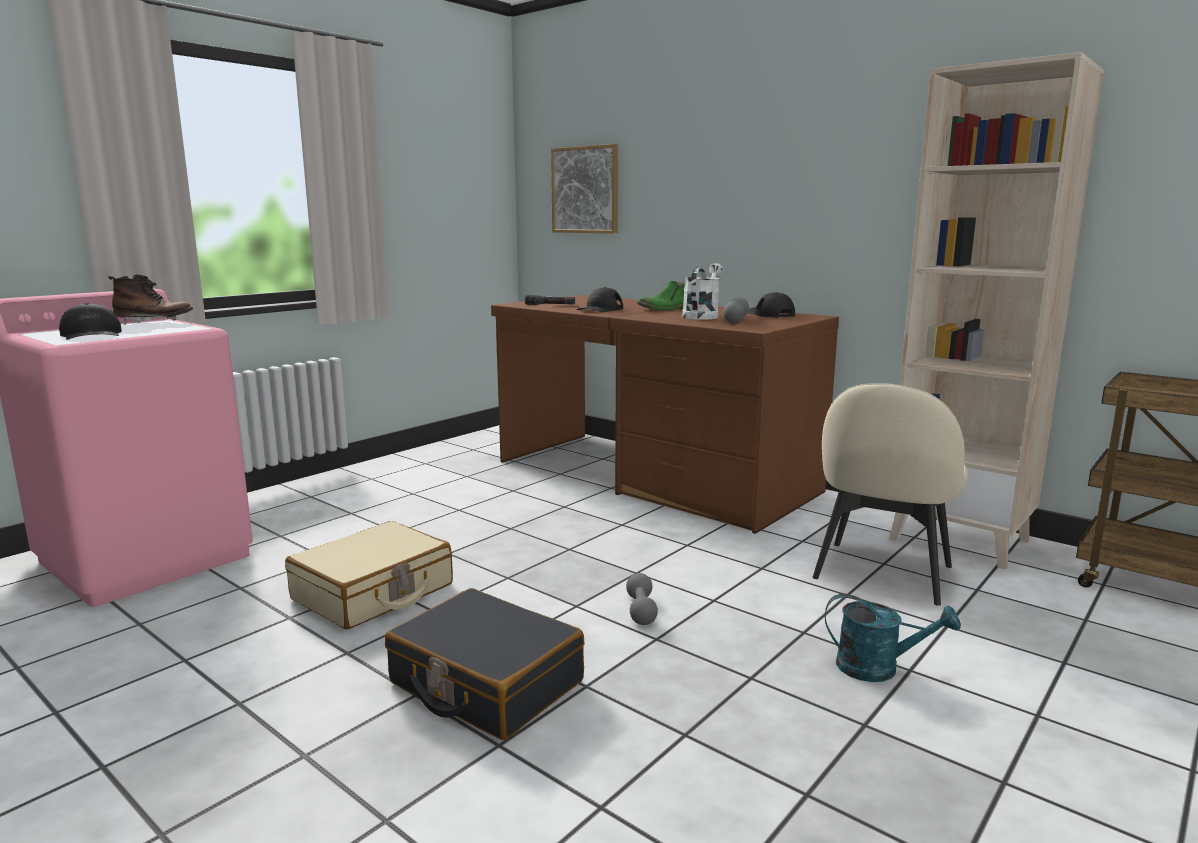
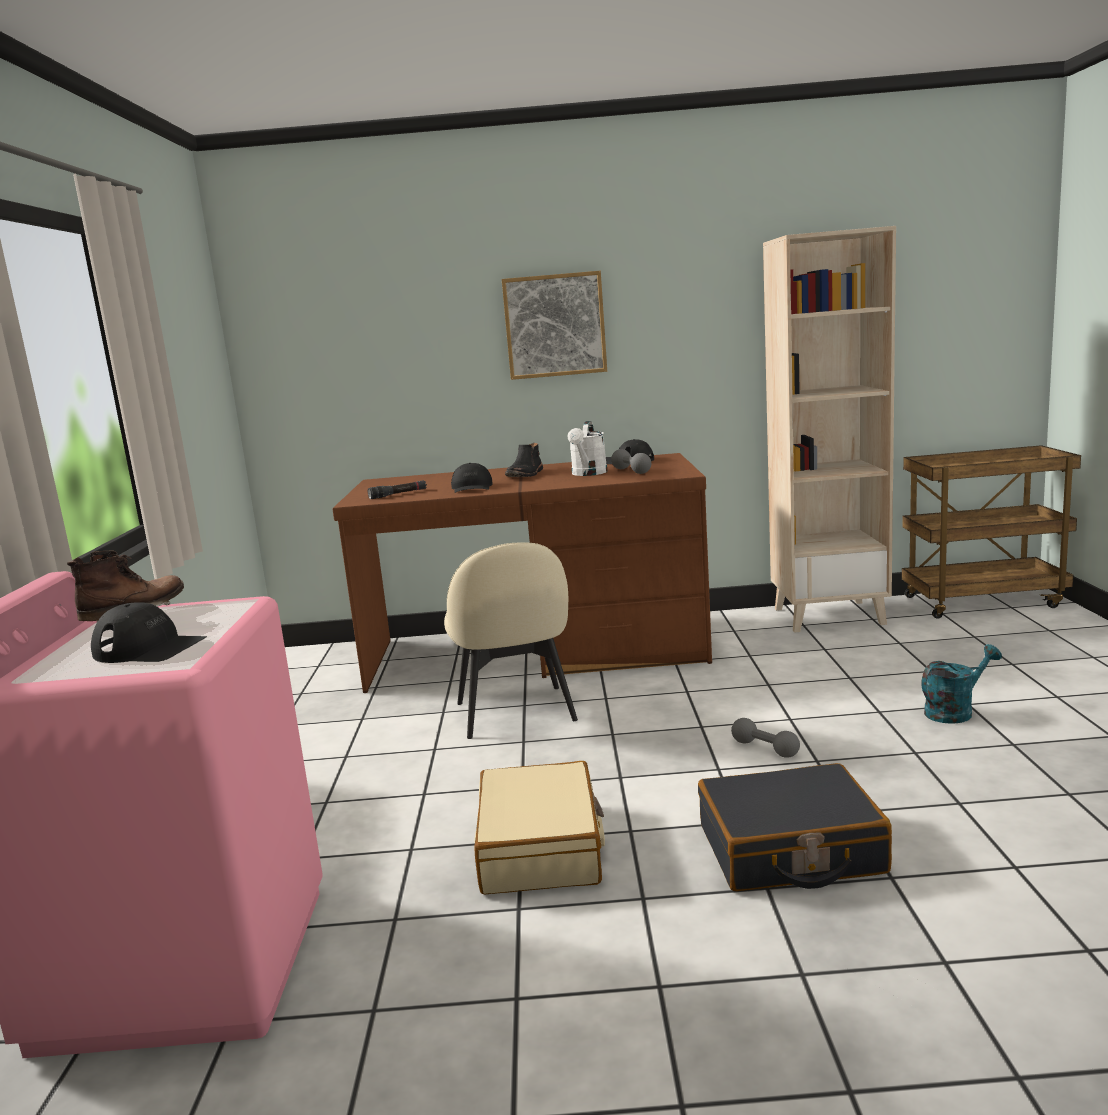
camera: 40 degrees left, 0 degrees up
(585, 190) = (348, 359): picture -> picture (555, 325)
(667, 309) = (526, 474): green boot -> black boot
(702, 316) = (588, 474): white watering can -> white watering can turned 150 degrees counterclockwise
(881, 574) = (838, 656): beige chair -> beige chair (516, 713)

